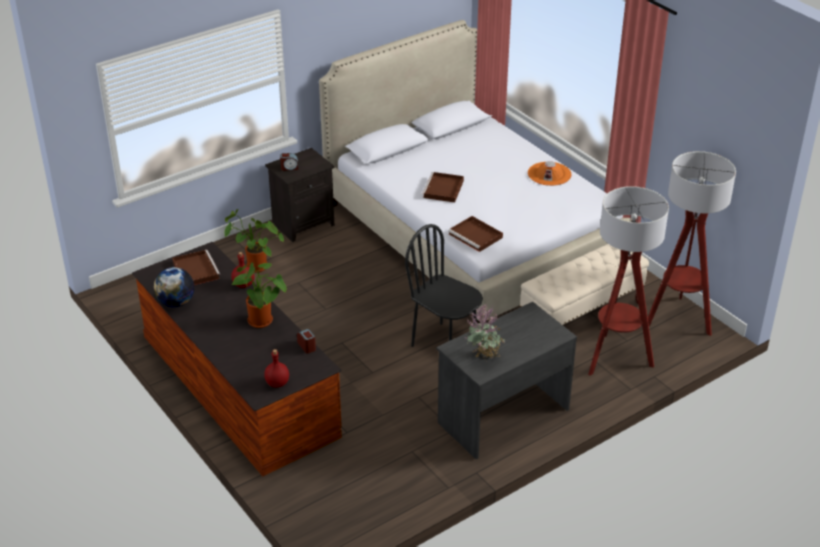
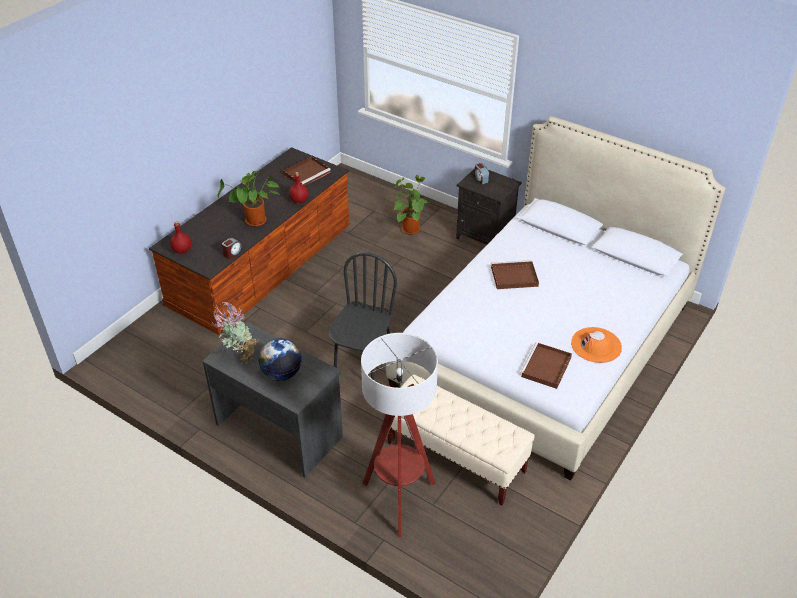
camera: 70 degrees right, 5 degrees up
(176, 303) = (262, 176): globe -> globe (281, 373)
(476, 236) = (447, 315): brown tray -> brown tray (546, 368)
(678, 319) = (493, 546): floor lamp -> none

